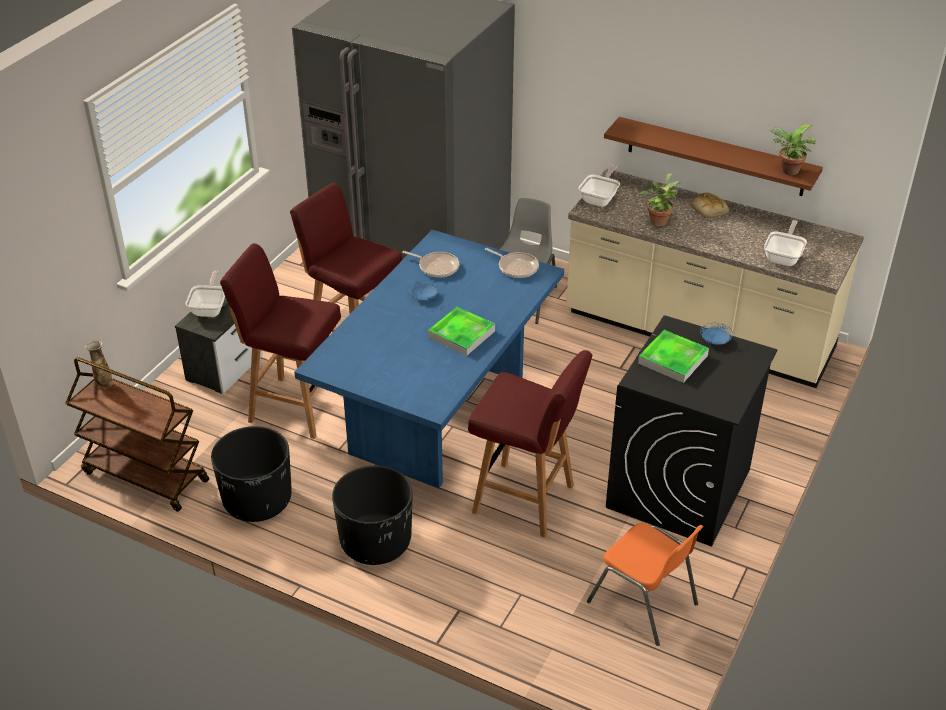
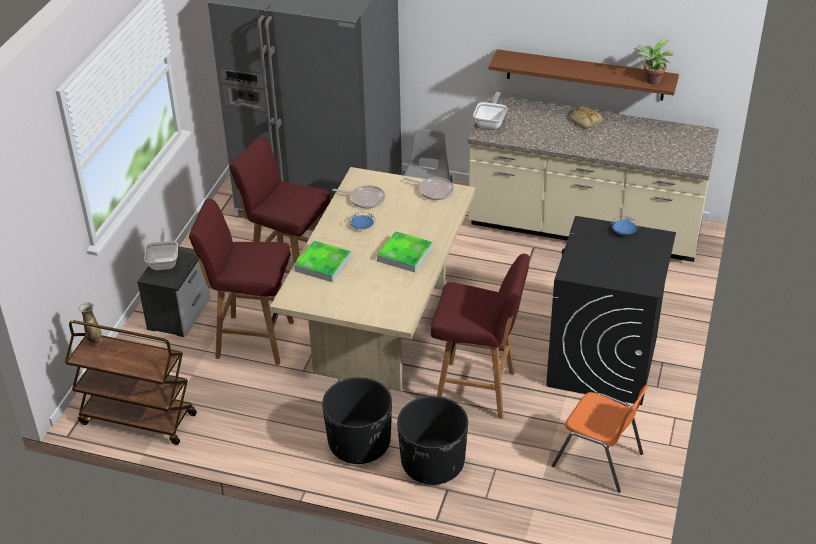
camera: 10 degrees left, 0 degrees up
(257, 501) = (245, 425): black planter -> black planter (432, 464)
(437, 413) = (381, 327): blue dining table -> beige dining table
(658, 220) = (545, 135): potted plant -> none
(673, 359) = (593, 252): tray -> tray (323, 264)
(784, 257) = (658, 154): frying pan -> none

